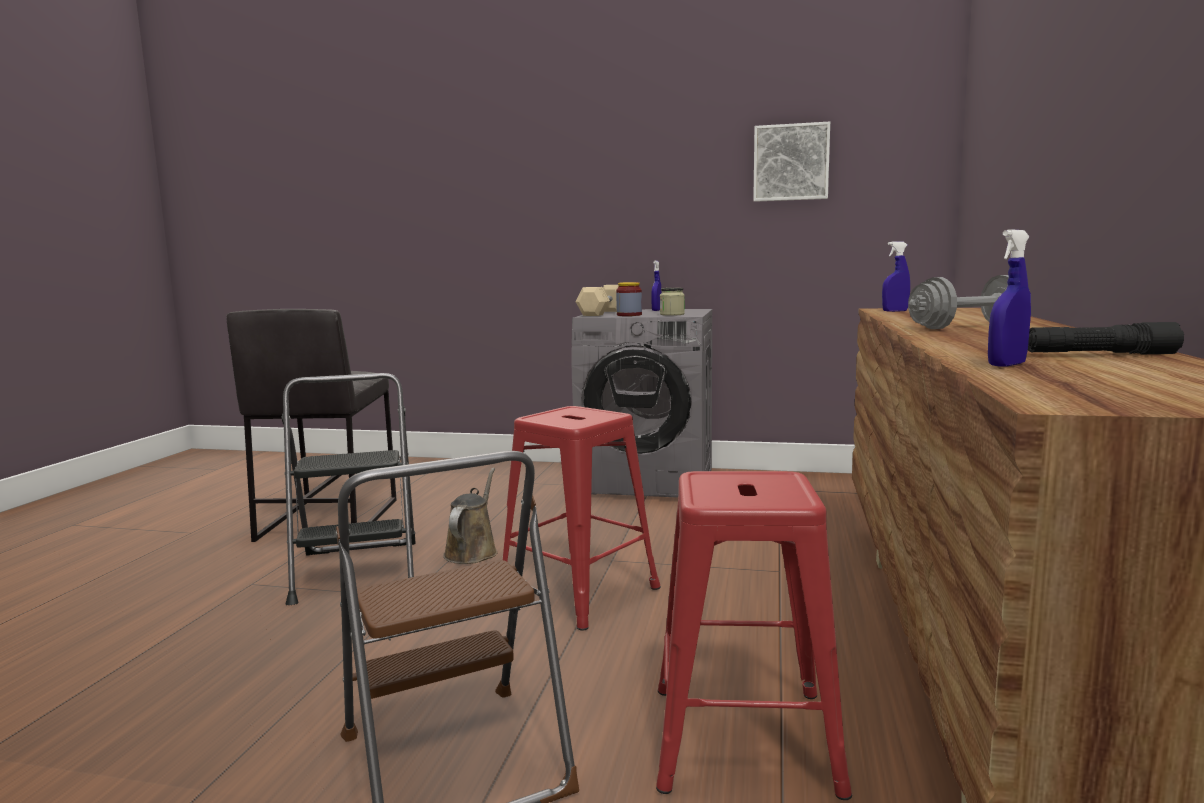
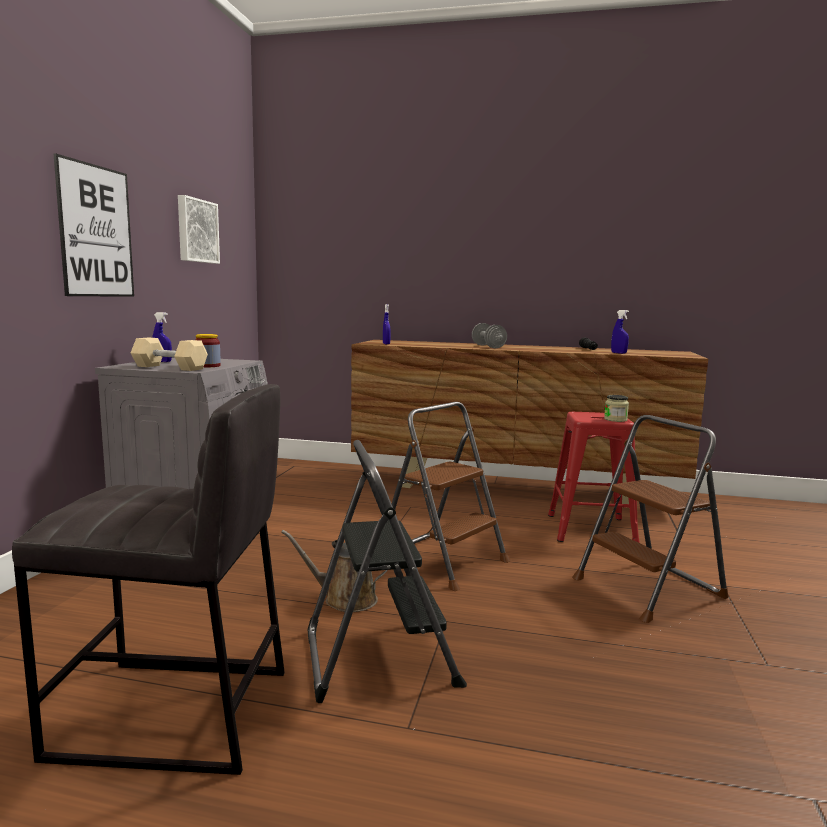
camera: 90 degrees left, 0 degrees up
(579, 592) = (439, 558): red stool -> brown step ladder
(622, 188) = (96, 231): none -> picture
(672, 314) = (230, 361): jar -> jar (615, 419)

